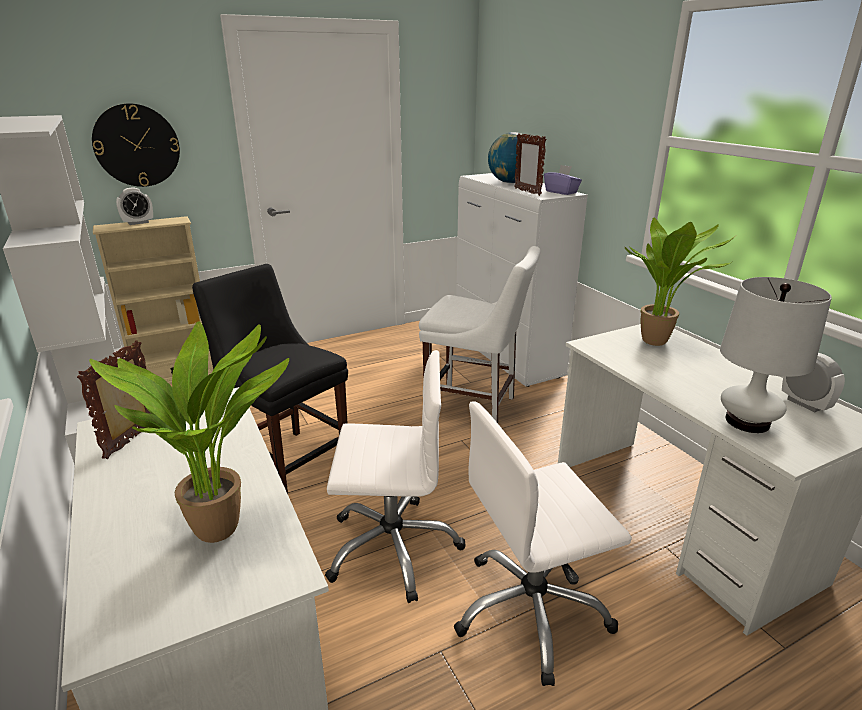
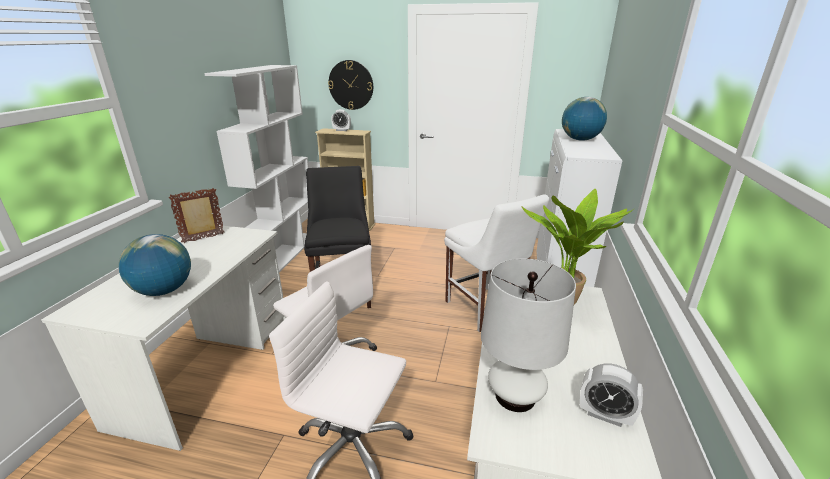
camera: 40 degrees right, 0 degrees up
(223, 526) = (164, 290): potted plant -> globe
(527, 192) = (572, 149): picture frame -> none
(561, 192) = (602, 154): purple tissue box -> none
(804, 404) = (604, 415): alarm clock -> alarm clock turned 105 degrees clockwise

